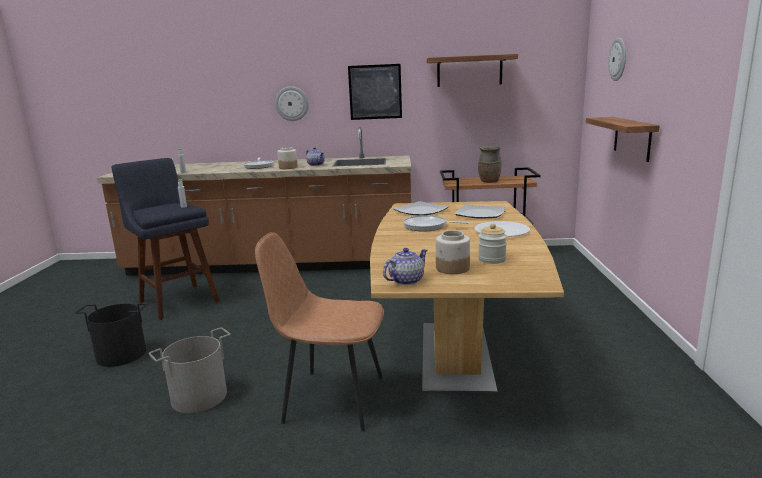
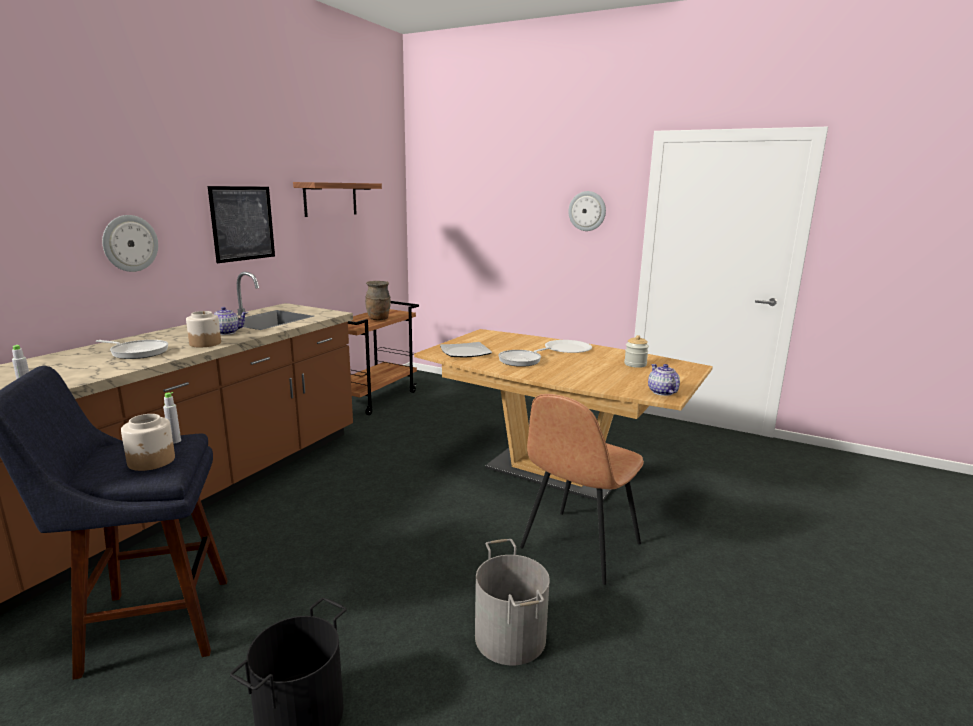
camera: 65 degrees left, 0 degrees up
(452, 268) = (645, 376): jar -> jar (152, 461)
(480, 214) = (508, 341): plate -> none
(618, 59) = (475, 196): wall clock -> wall clock (587, 211)
(632, 138) = (511, 262): shelf -> none

